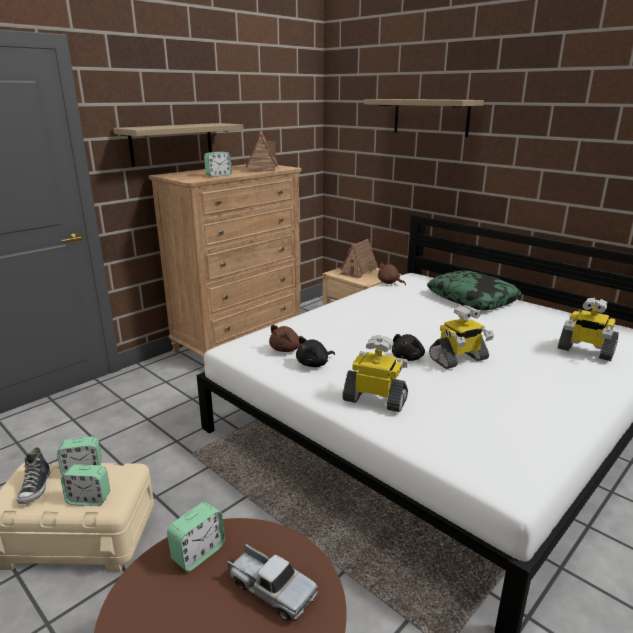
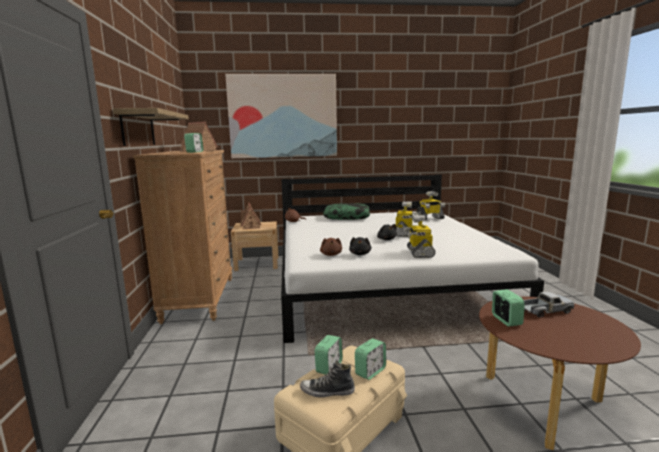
camera: 50 degrees left, 10 degrees down
(36, 488) = (327, 392): shoe -> shoe turned 150 degrees clockwise
(376, 399) = (419, 252): toy robot -> toy robot turned 60 degrees counterclockwise
(430, 117) = (283, 116): shelf -> picture

